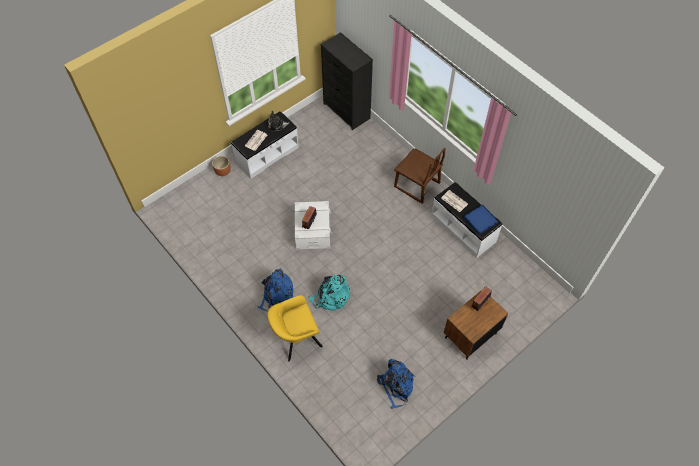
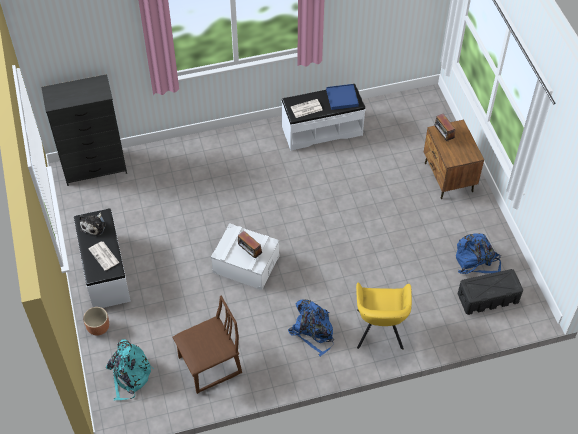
camera: 65 degrees left, 5 degrees down
(331, 297) = (343, 279): turquoise backpack -> turquoise backpack (129, 376)
(365, 407) = (488, 298): none -> black storage box
(416, 185) = (243, 146): brown chair -> brown chair (210, 366)

